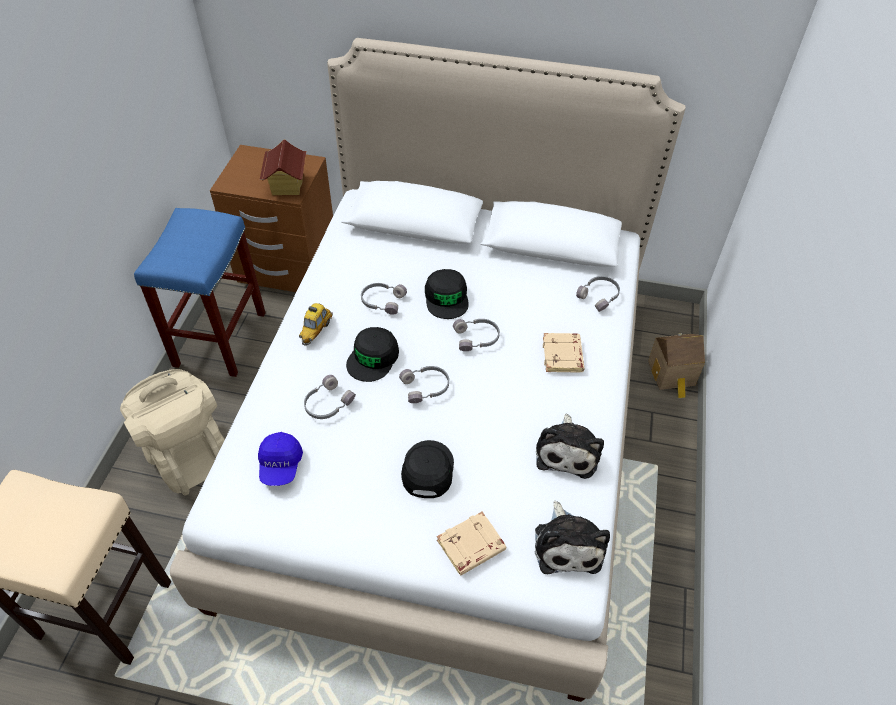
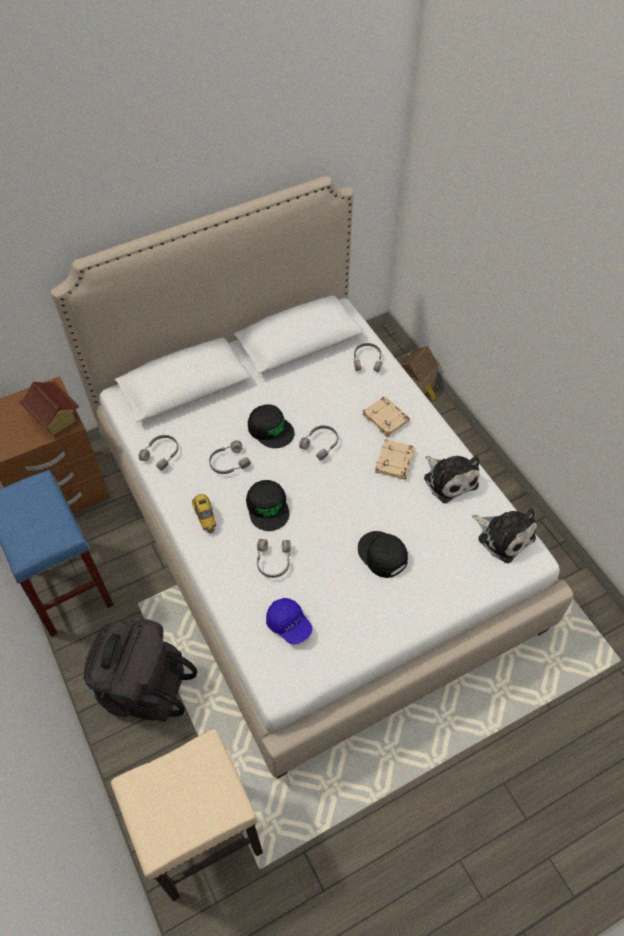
camera: 40 degrees left, 5 degrees up
(188, 454) = (142, 688): beige backpack -> black backpack
(426, 387) = (325, 502): grey headphones -> grey headphones (162, 454)
(471, 547) = (455, 580): beige book -> beige book (395, 462)

